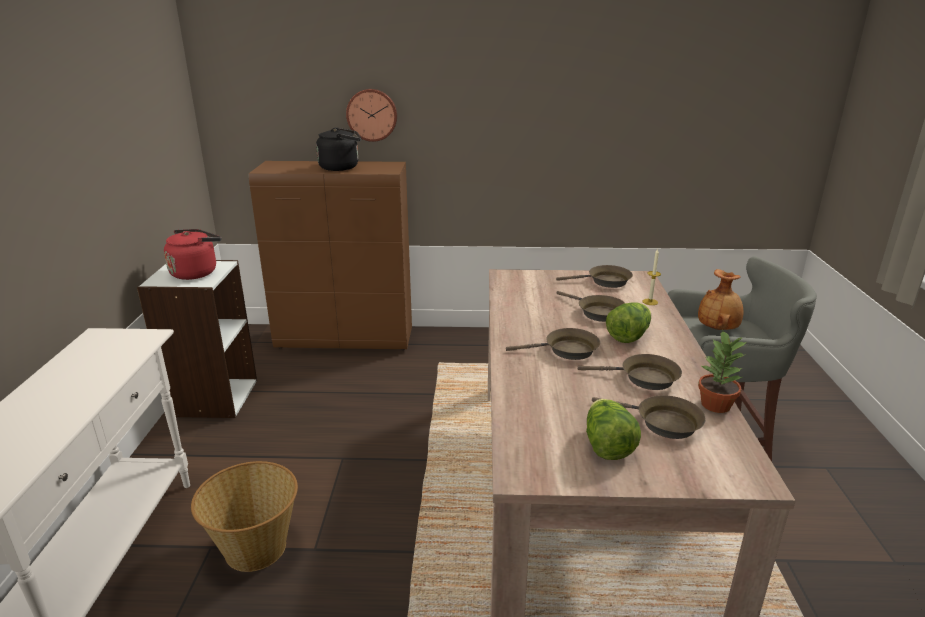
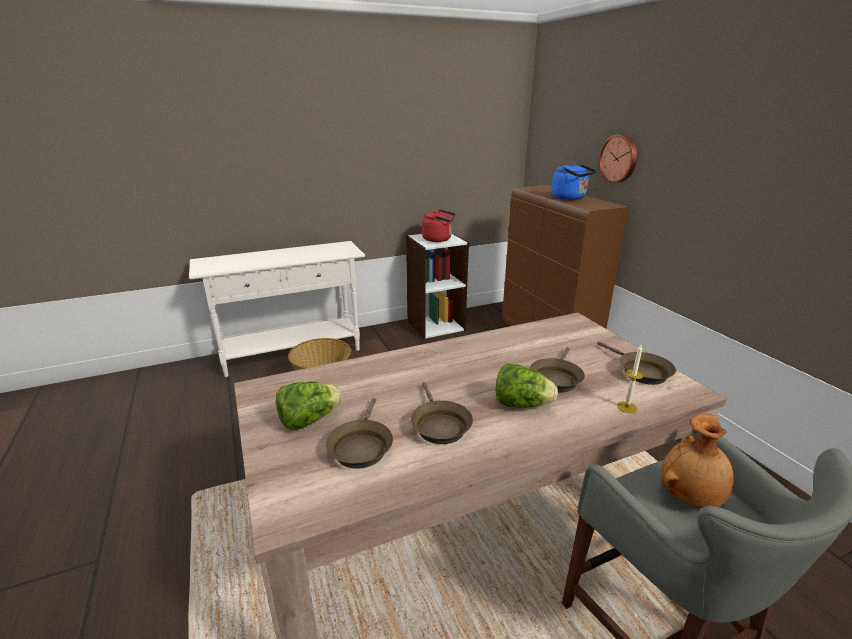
camera: 65 degrees right, 0 degrees up
(341, 167) = (570, 198): black kettle -> blue kettle
(566, 350) = (457, 375): brown frying pan -> none
(715, 405) = (416, 480): potted plant -> none

